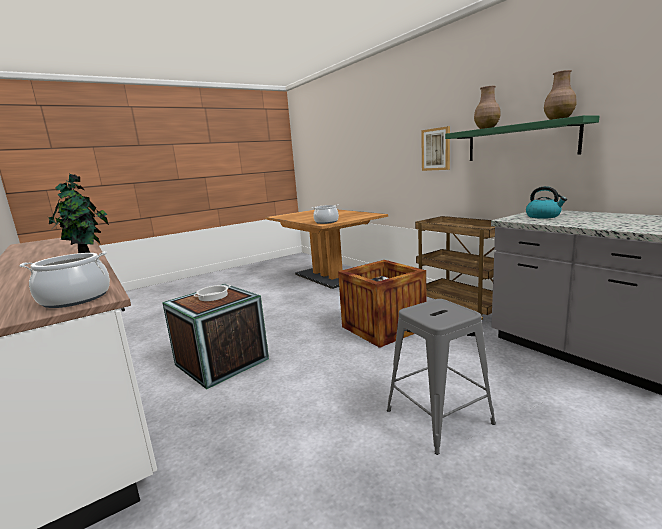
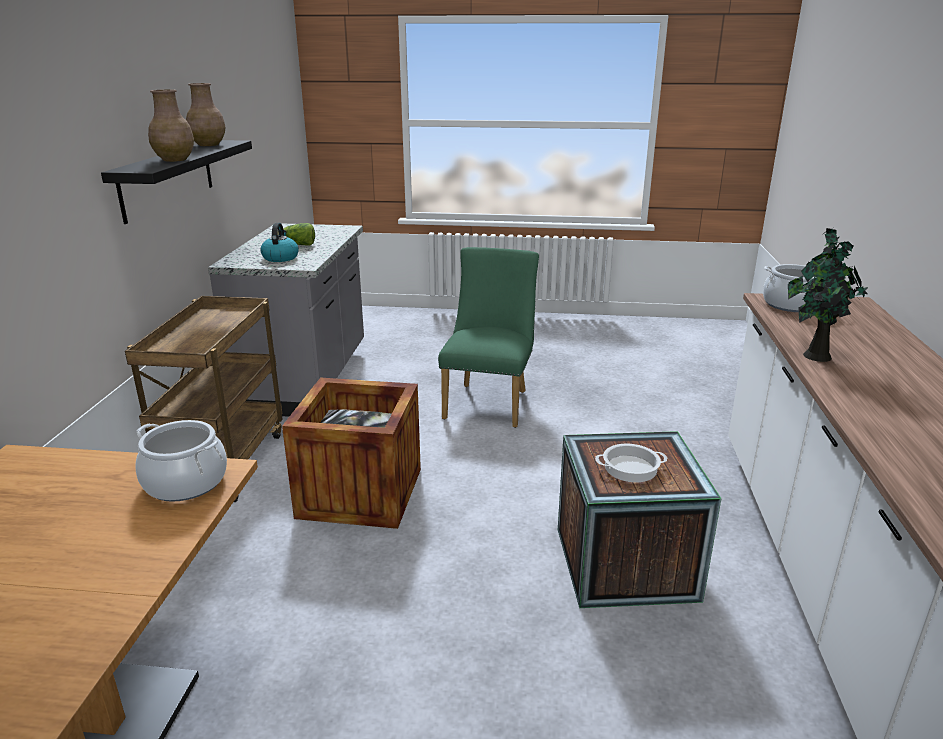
camera: 140 degrees left, 10 degrees up
(436, 149) = (64, 215): picture -> none
(438, 416) = (489, 402): grey stool -> green chair
(519, 141) = (168, 179): green shelf -> black shelf
(589, 220) = (298, 245): none -> lettuce

